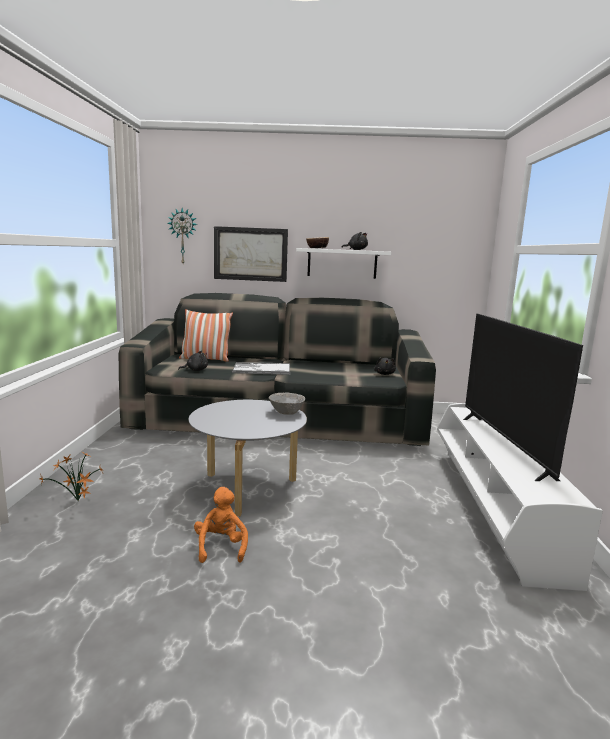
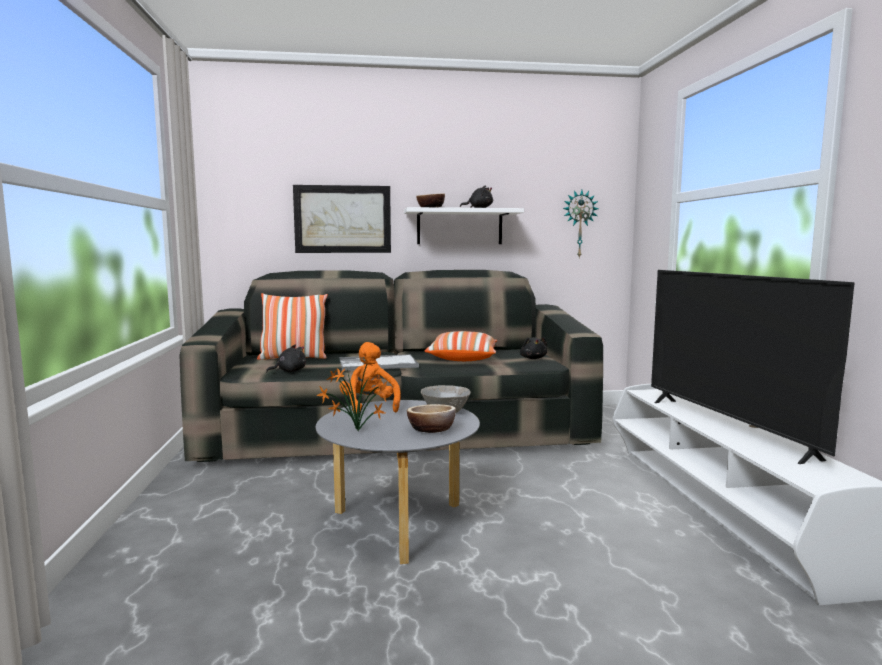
camera: 10 degrees left, 5 degrees down
(78, 502) = (155, 575): potted plant -> potted plant (359, 432)
(183, 236) = (251, 199): wall clock -> wall clock (579, 224)
(221, 547) = (402, 612): orange plush toy -> orange plush toy (370, 406)
(266, 425) = (431, 430): none -> bowl
(330, 369) = (462, 358): none -> pillow

